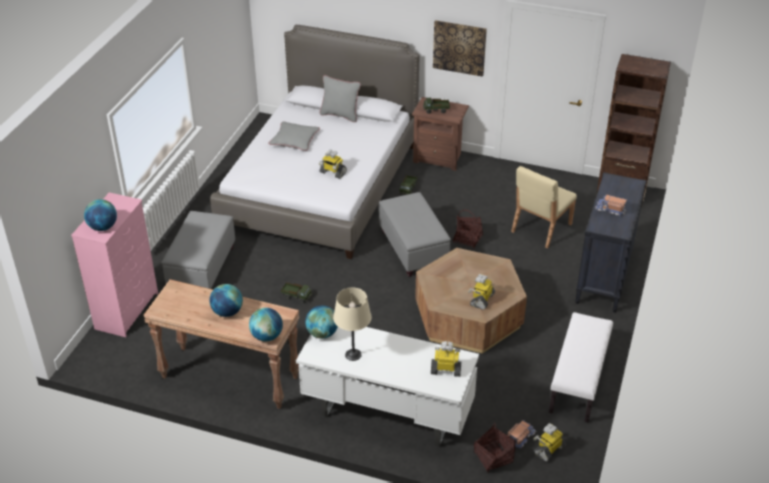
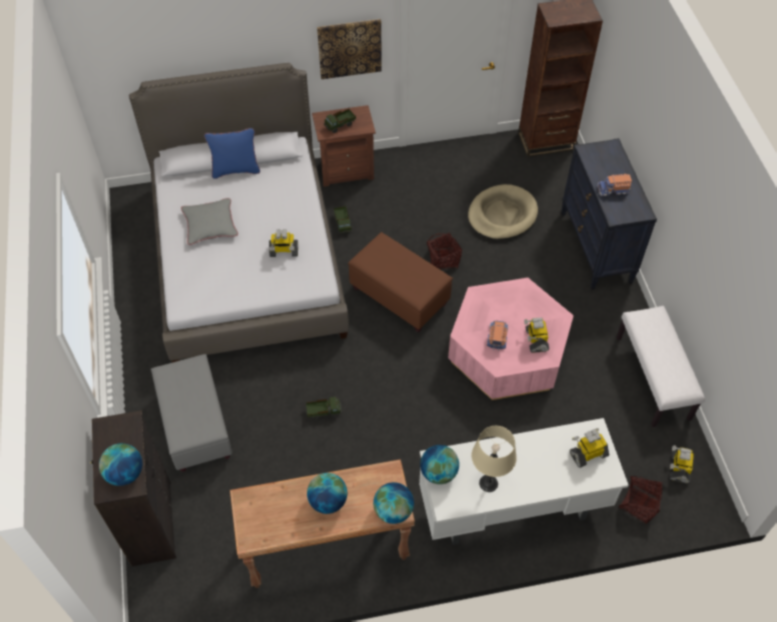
camera: 30 degrees left, 15 degrees up
(128, 310) = (152, 522): pink dresser -> black dresser
(340, 115) = (235, 170): grey pillow -> blue pillow
(413, 249) = (400, 296): grey ottoman -> brown ottoman
(468, 316) = (507, 353): brown coffee table -> pink coffee table
(520, 437) = (646, 468): toy truck -> toy truck (497, 337)
(540, 228) = (502, 215): beige chair -> beige dog bed

